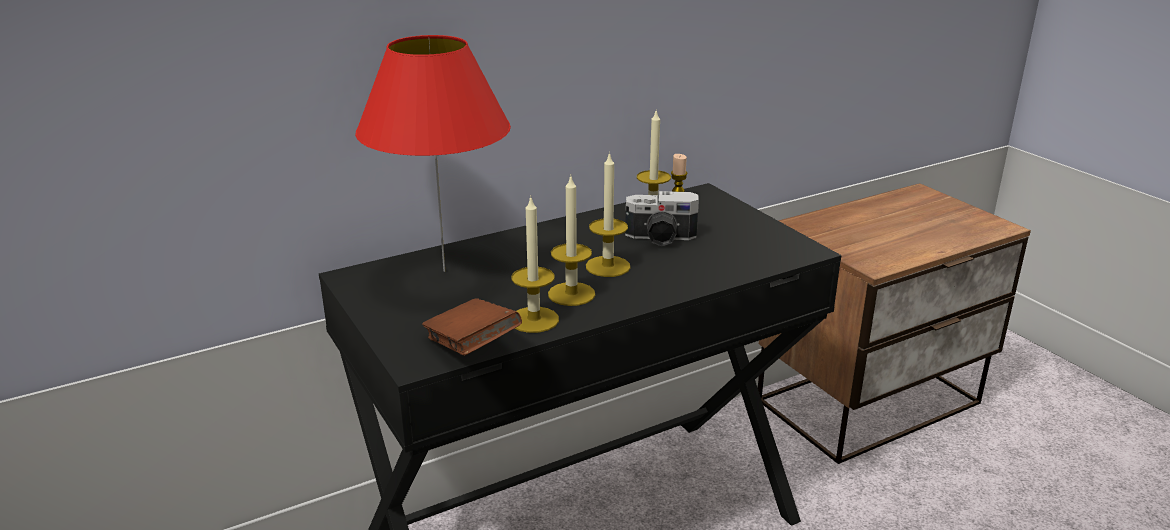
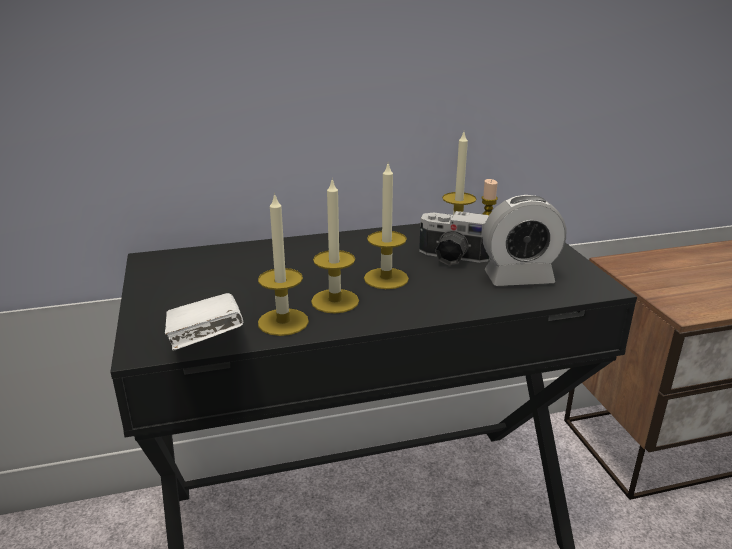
camera: 15 degrees right, 0 degrees up
(445, 271) = (234, 264): red table lamp -> none
(472, 347) = (206, 342): brown book -> white book
(731, 251) = (518, 278): none -> alarm clock

